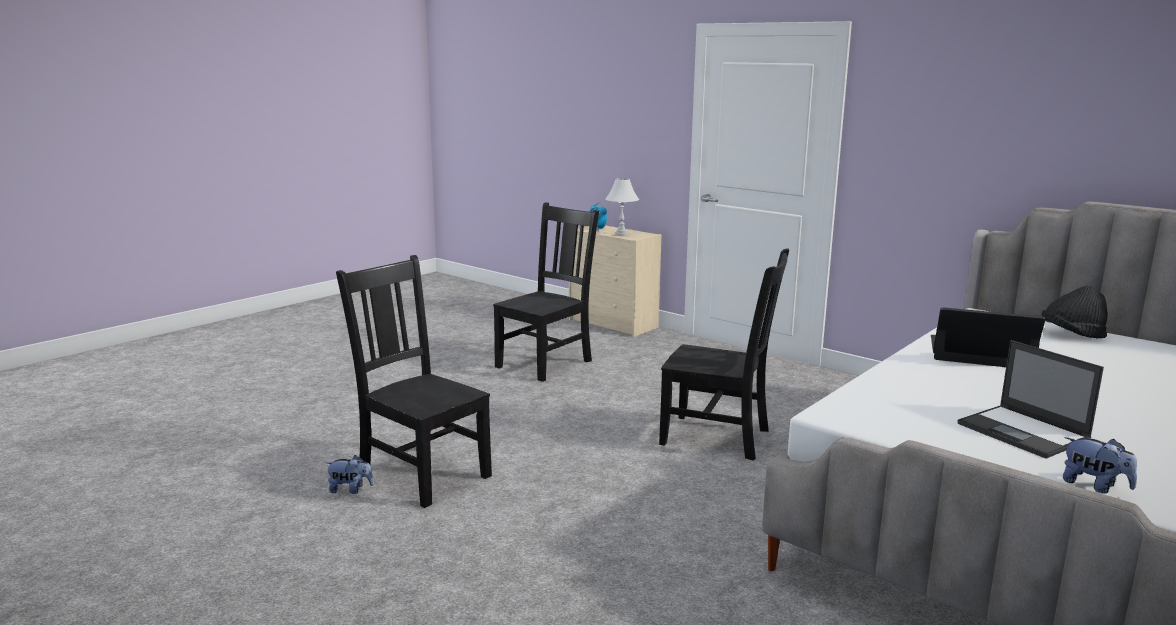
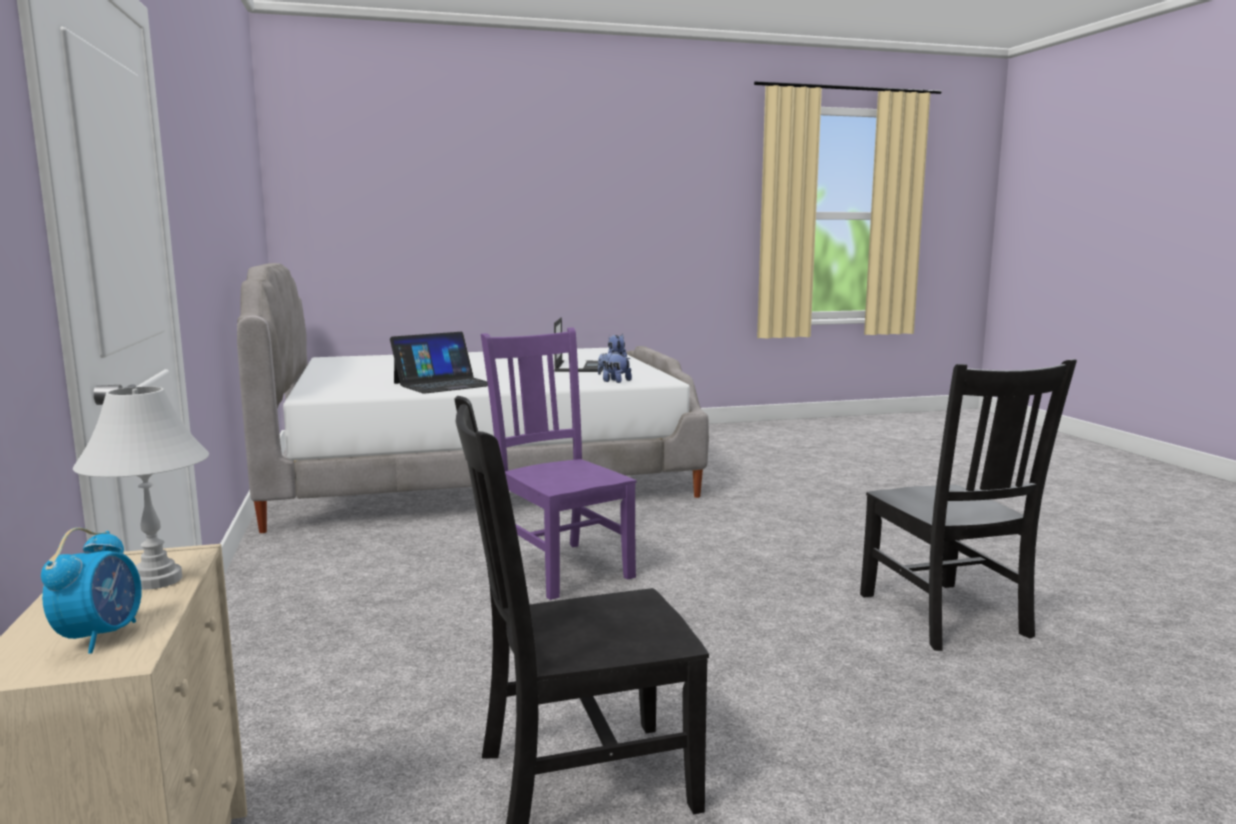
camera: 145 degrees left, 5 degrees down
(350, 490) = (1041, 621): plush toy -> plush toy (613, 381)
(719, 438) = (561, 567): black chair -> purple chair
(980, 353) = (444, 384): laptop -> laptop turned 90 degrees counterclockwise
(1072, 335) = (332, 381): black hat -> none

